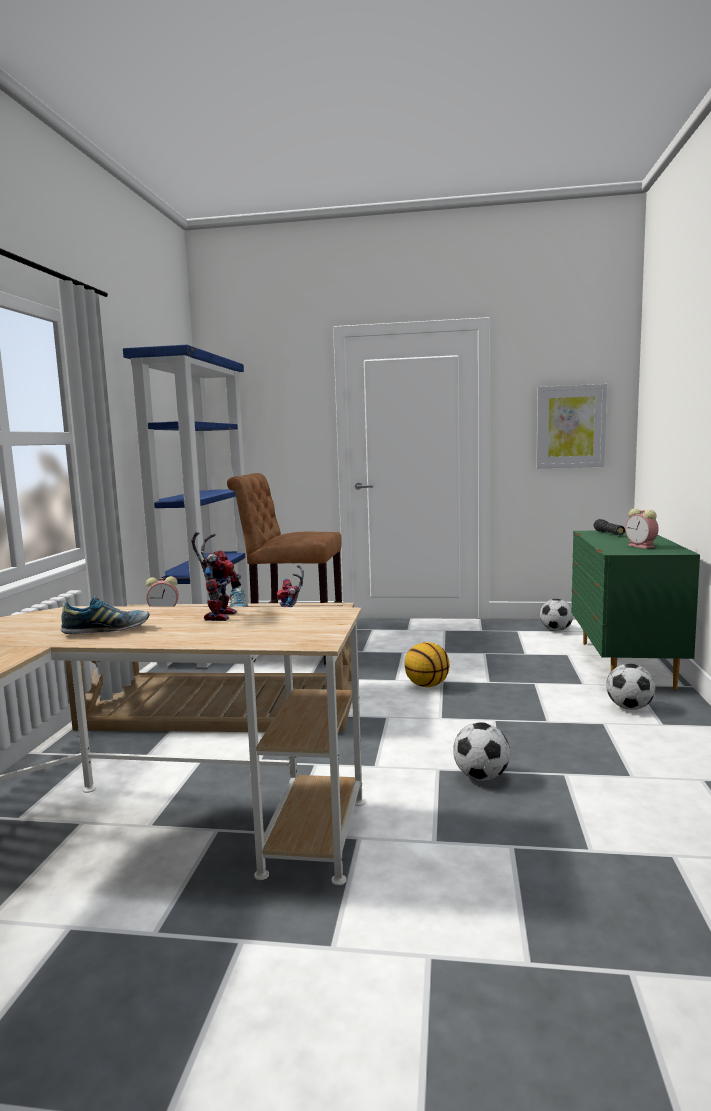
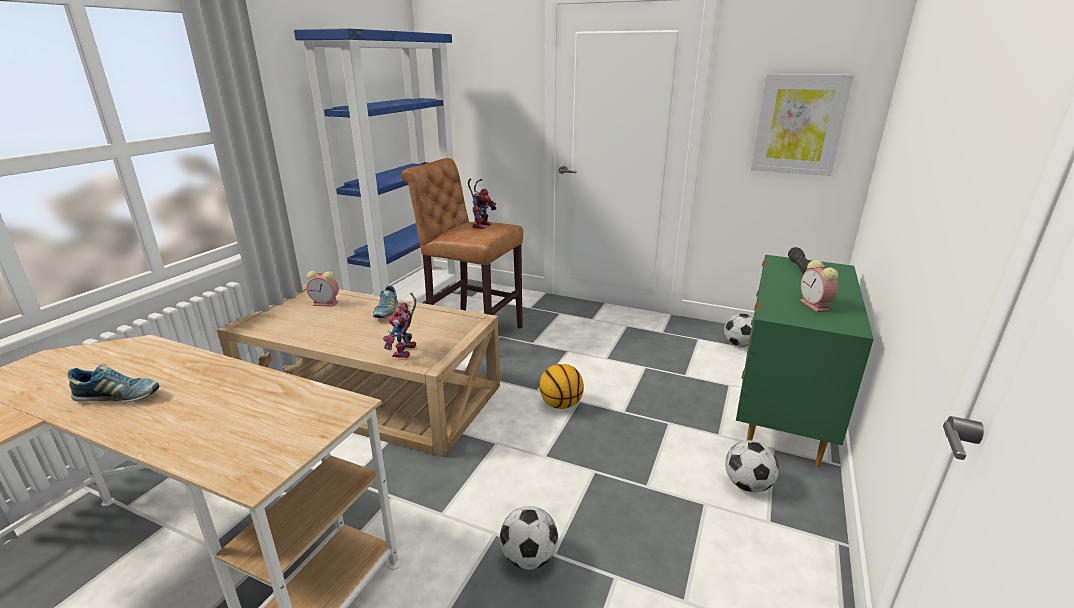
camera: 15 degrees right, 15 degrees up
(218, 615) = (239, 387): toy robot -> toy robot (481, 225)

